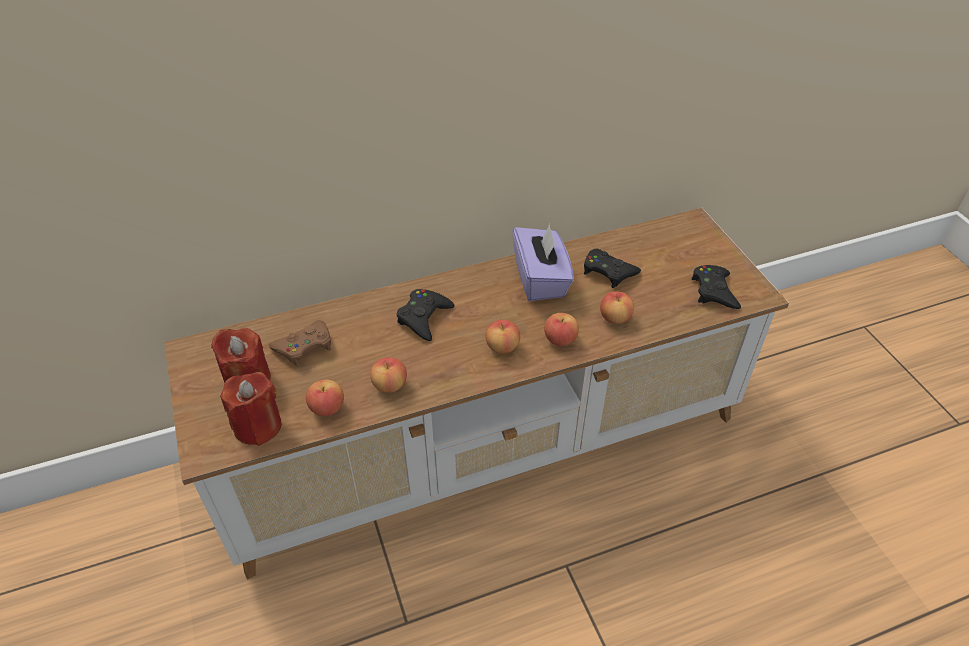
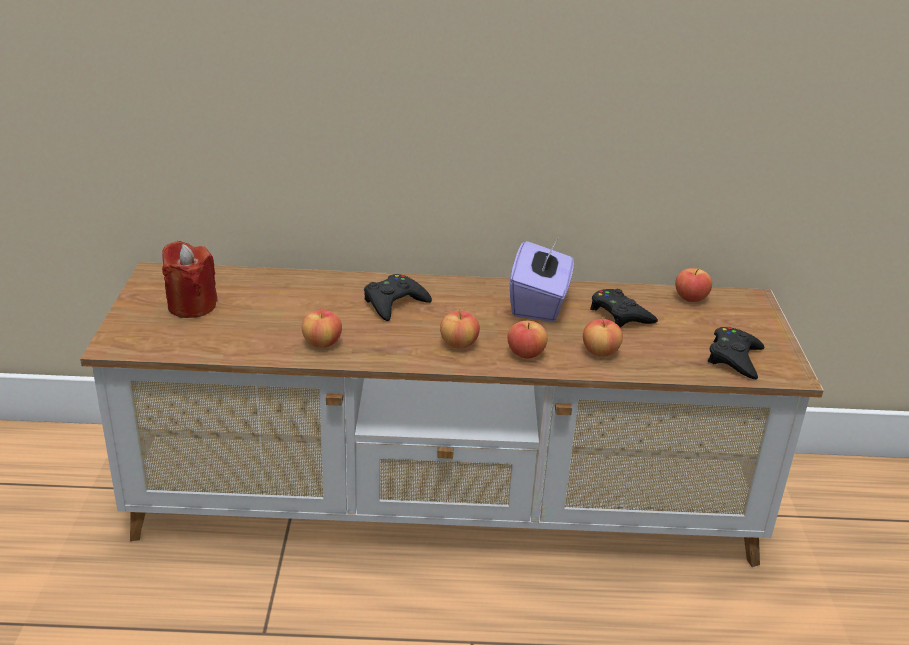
camera: 20 degrees right, 15 degrees down
(258, 426) = (175, 339): red candle -> none
(304, 346) = (262, 295): brown game controller -> none
(327, 408) = (249, 344): apple -> apple (691, 298)

